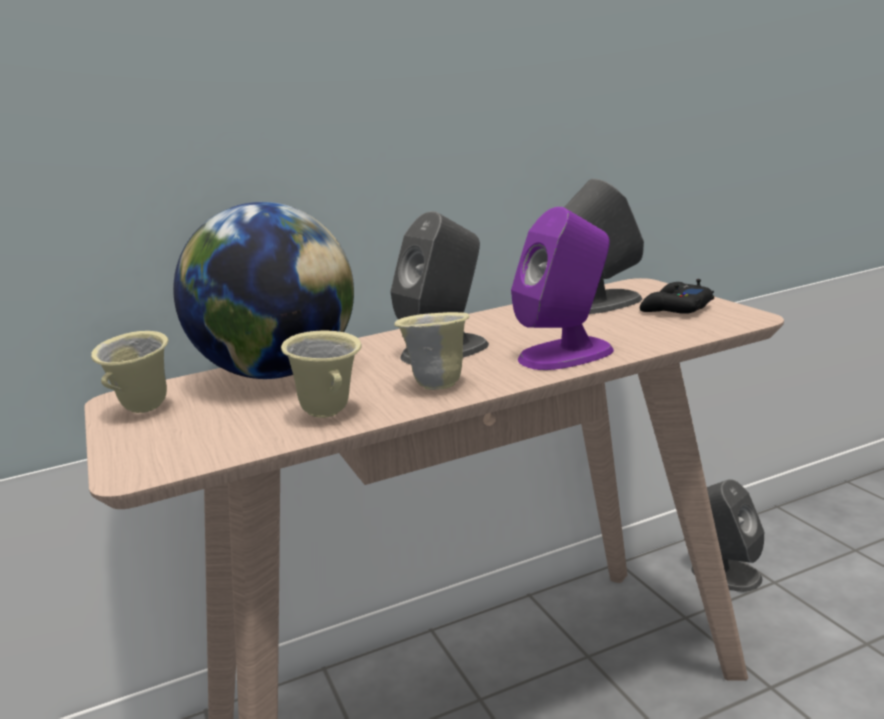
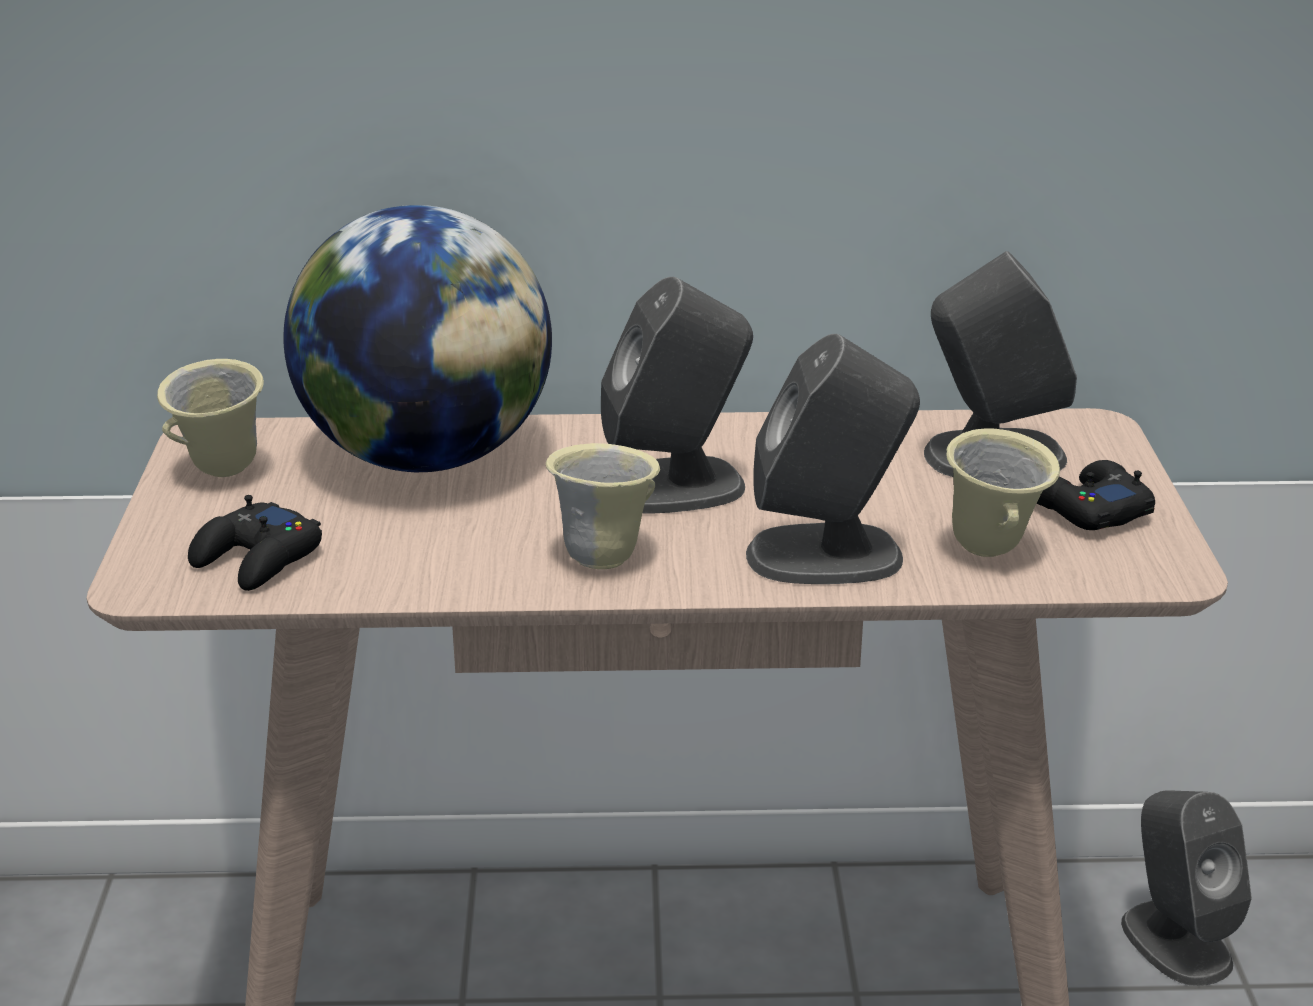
camera: 20 degrees right, 10 degrees up
(208, 441) = (257, 559): none -> black game controller
(332, 413) = (432, 562): beige mug -> beige mug (993, 551)
(567, 354) = (827, 555): purple speaker -> grey speaker

